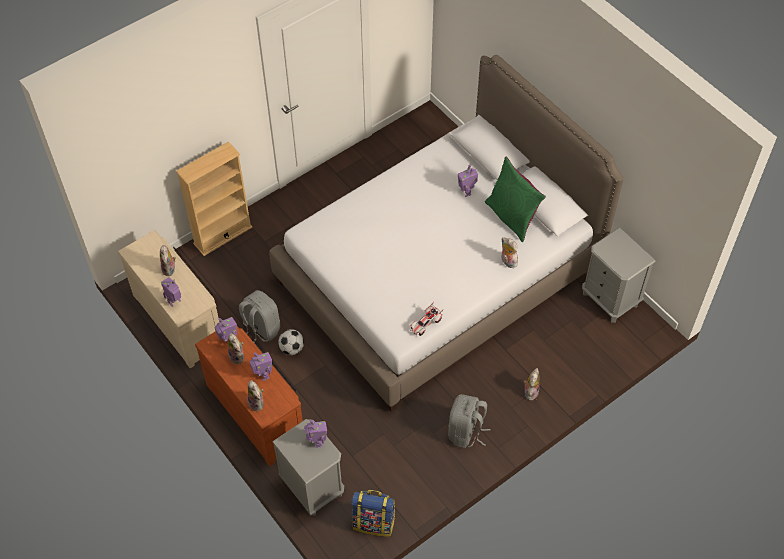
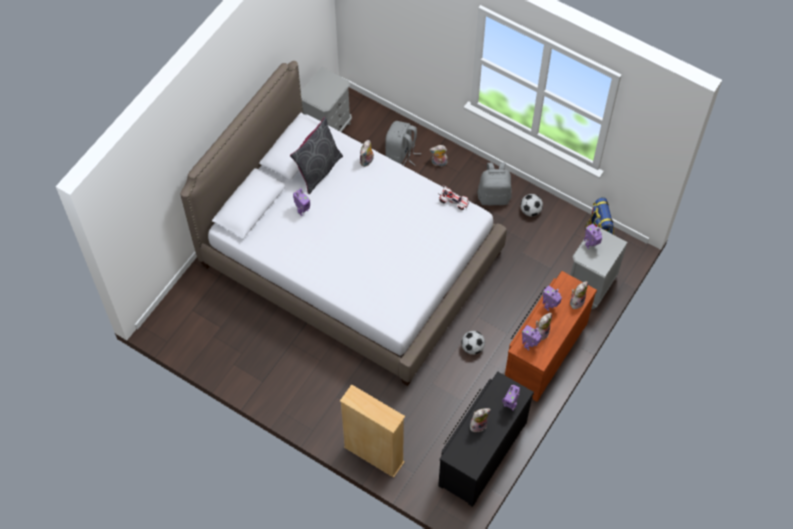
camera: 110 degrees left, 5 degrees up
(180, 318) = (480, 452): beige dresser -> black dresser
(261, 329) = (463, 380): grey backpack -> grey backpack (401, 154)
(433, 462) = (530, 211): none -> football
(511, 217) = (318, 170): green pillow -> grey pillow

